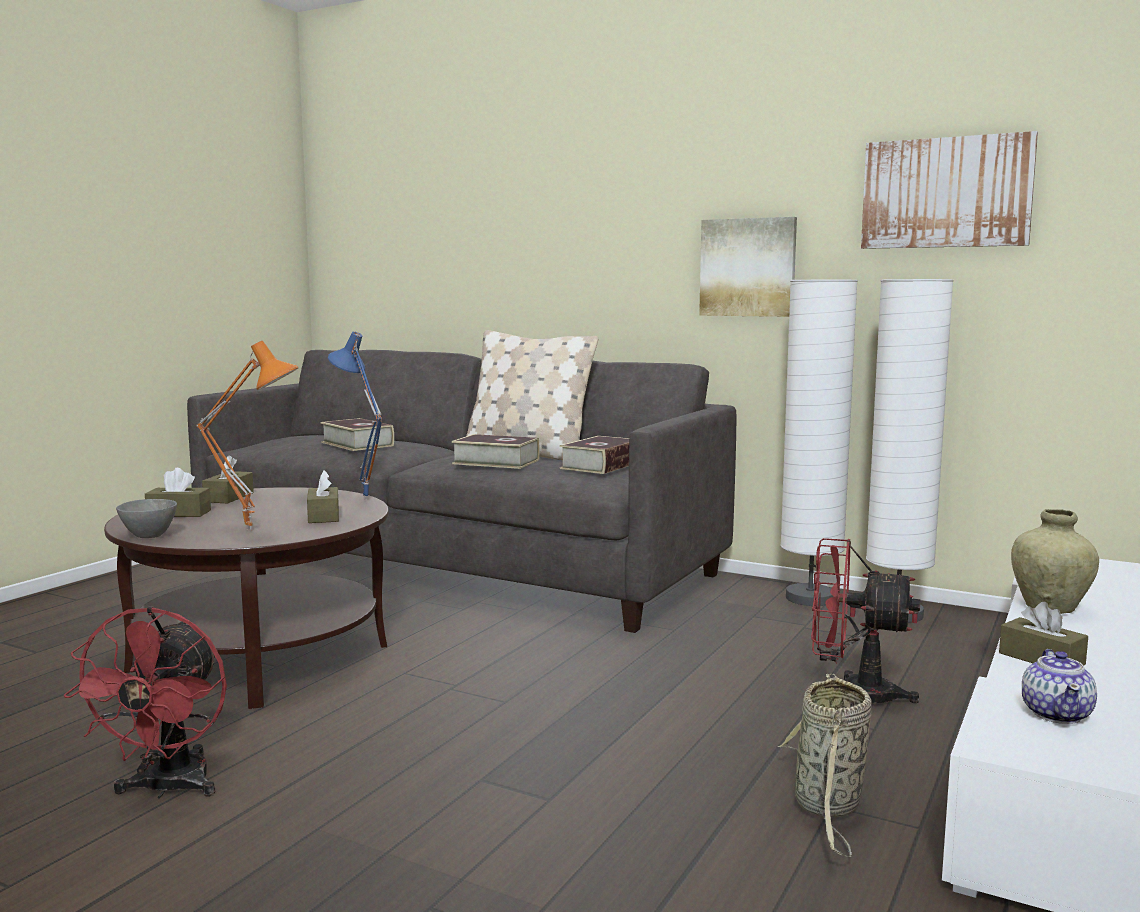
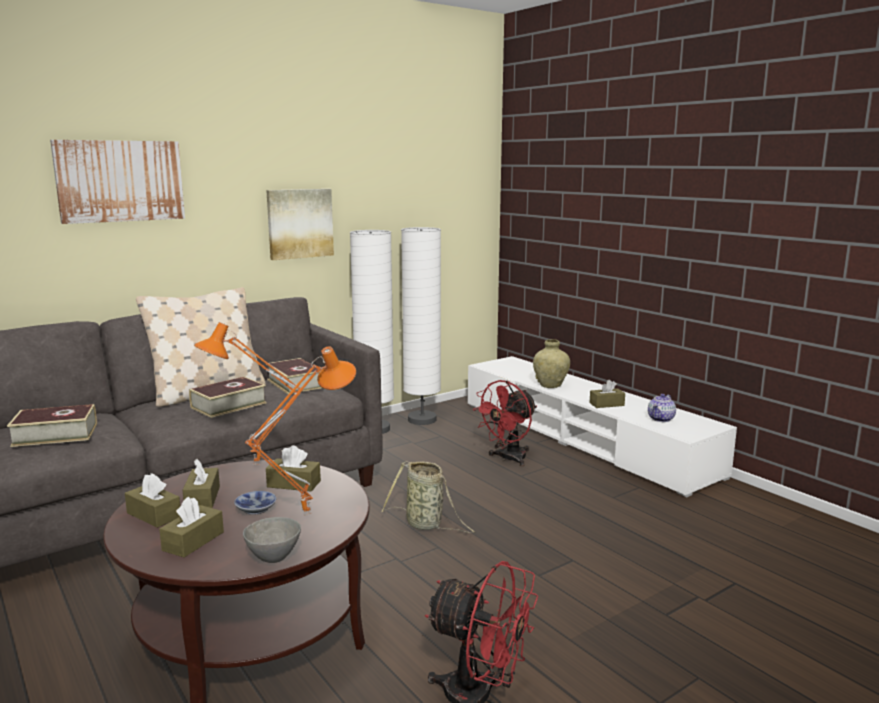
camera: 65 degrees left, 5 degrees up
(253, 516) = (255, 510): none -> bowl
(272, 501) = (202, 498): none -> brown tissue box
(362, 500) = (256, 465): blue table lamp -> orange table lamp
(828, 808) = (615, 498): basket -> basket (426, 525)
(946, 193) = (406, 175): picture -> picture (120, 181)
(1057, 714) = (661, 419): teapot -> teapot turned 90 degrees clockwise

